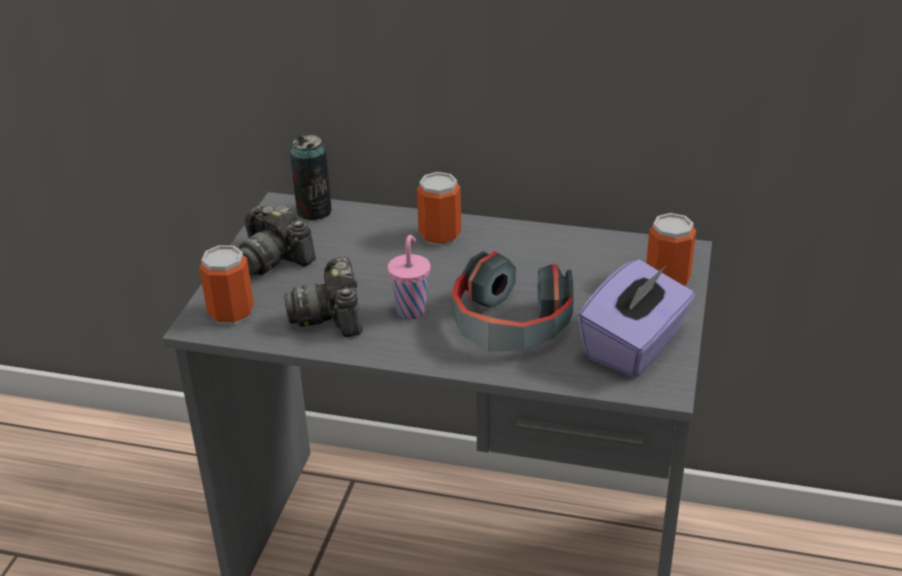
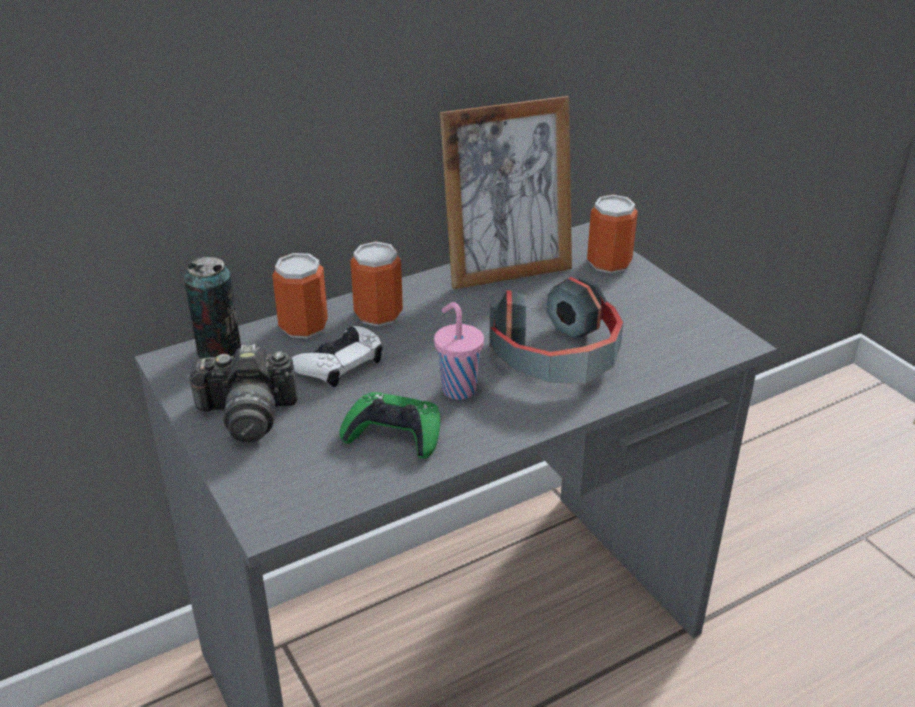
camera: 45 degrees left, 0 degrees up
(231, 312) = (286, 488): can -> can (303, 326)
(331, 316) = (394, 434): camera -> green game controller
(368, 255) = (339, 363): none -> white game controller
(577, 247) = (506, 270): none -> picture frame
(634, 346) = (667, 322): purple tissue box -> none

